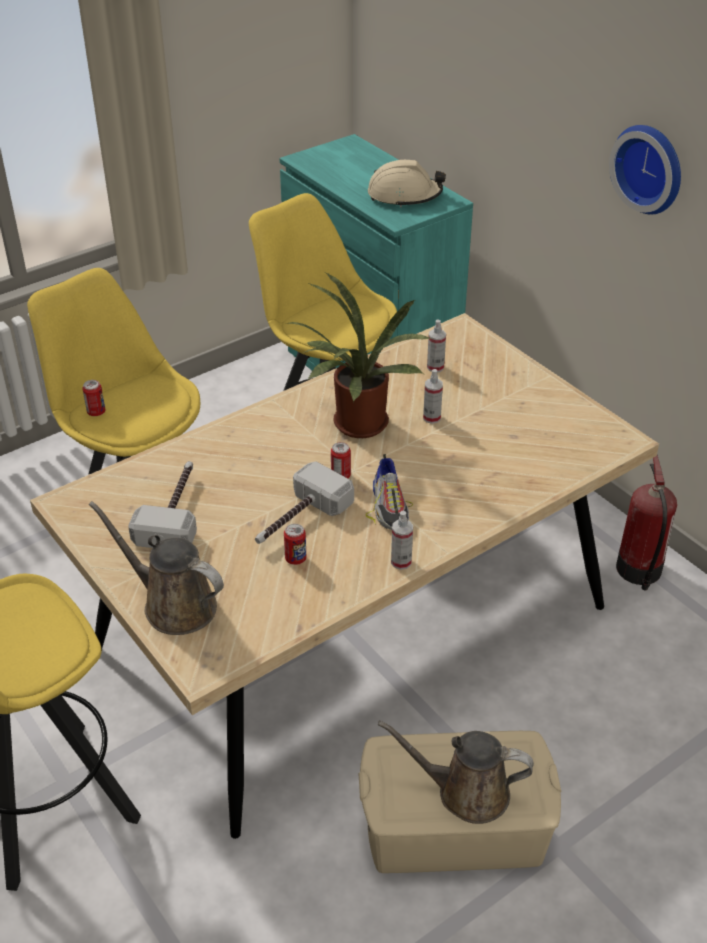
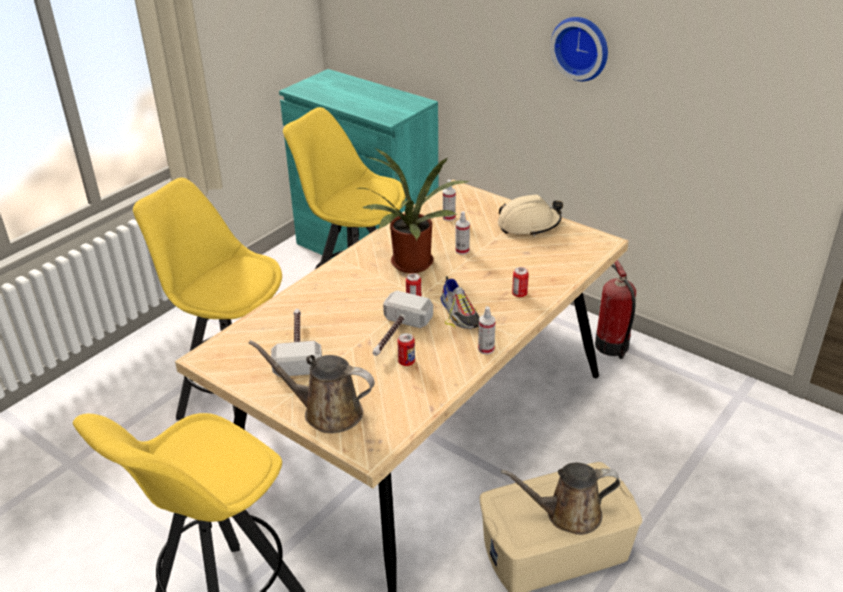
camera: 15 degrees left, 5 degrees down
(96, 412) = (201, 290): can -> can (519, 294)
(404, 196) = (385, 103): beige hard hat -> beige hard hat (528, 225)

